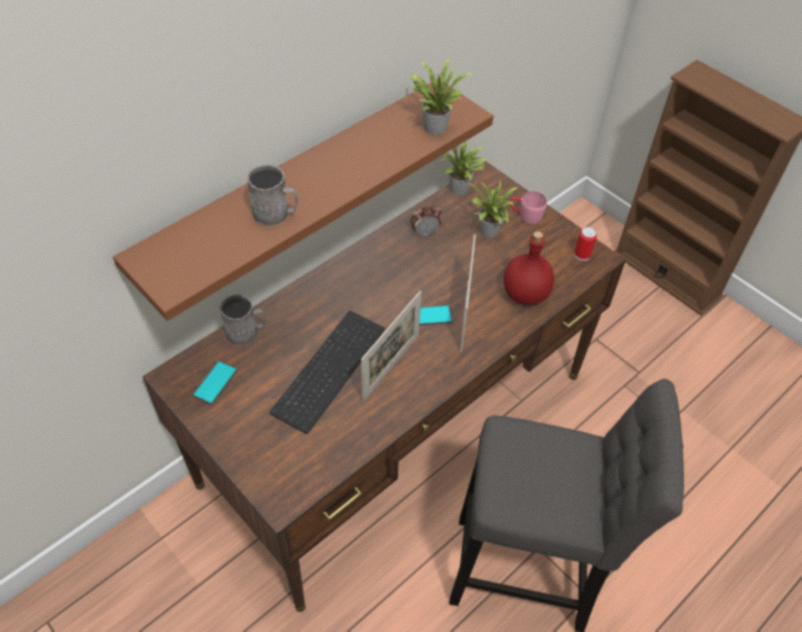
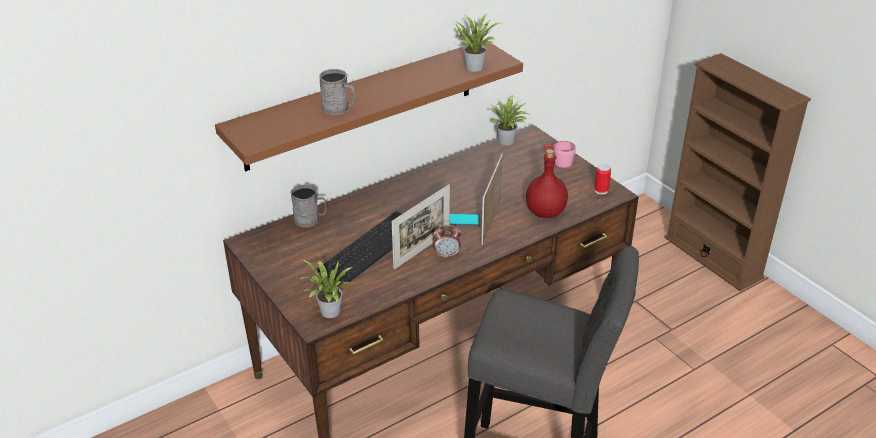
camera: 10 degrees right, 15 degrees down
(215, 382) = (279, 248): phone -> none
(425, 233) = (470, 167): alarm clock -> alarm clock (446, 255)
(488, 232) = (524, 171): potted plant -> potted plant (329, 313)

